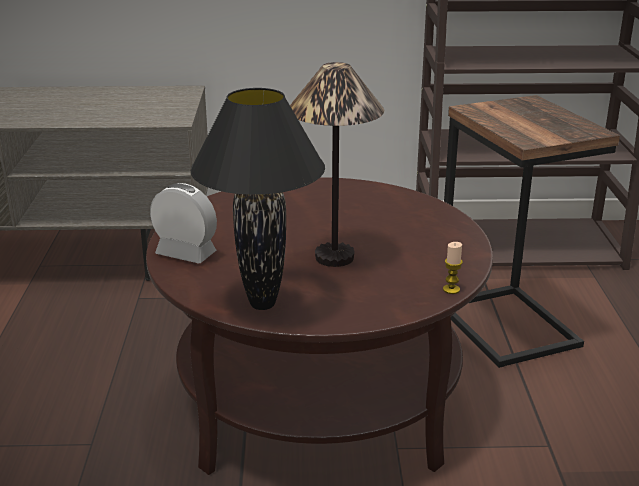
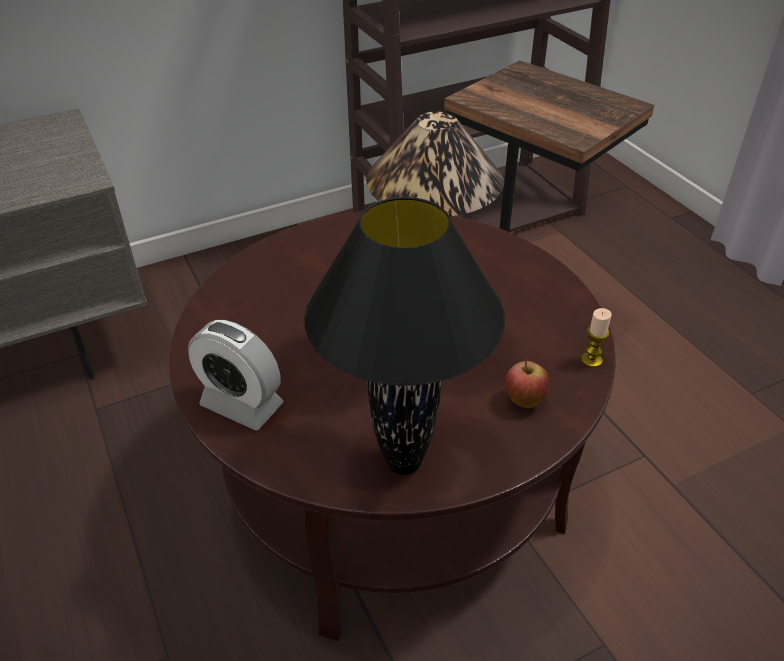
camera: 25 degrees left, 15 degrees up
(186, 253) = (241, 405): alarm clock -> alarm clock turned 150 degrees counterclockwise
(376, 297) = (523, 401): none -> apple

